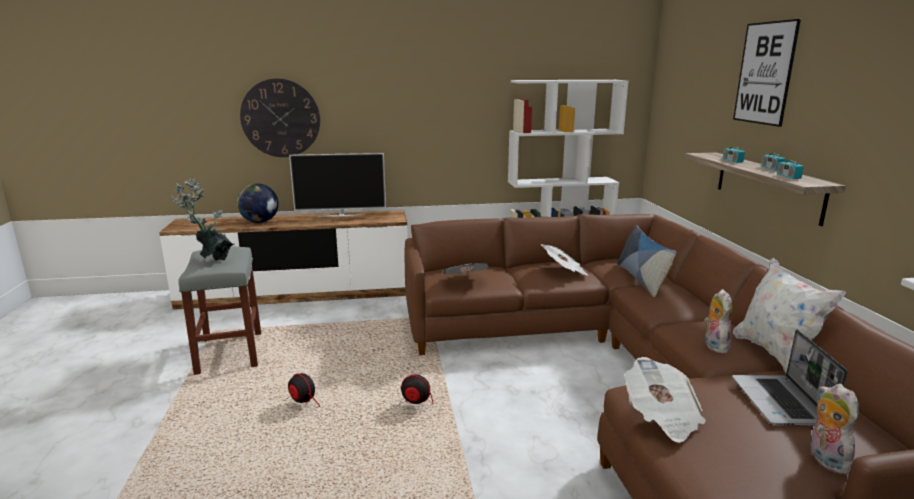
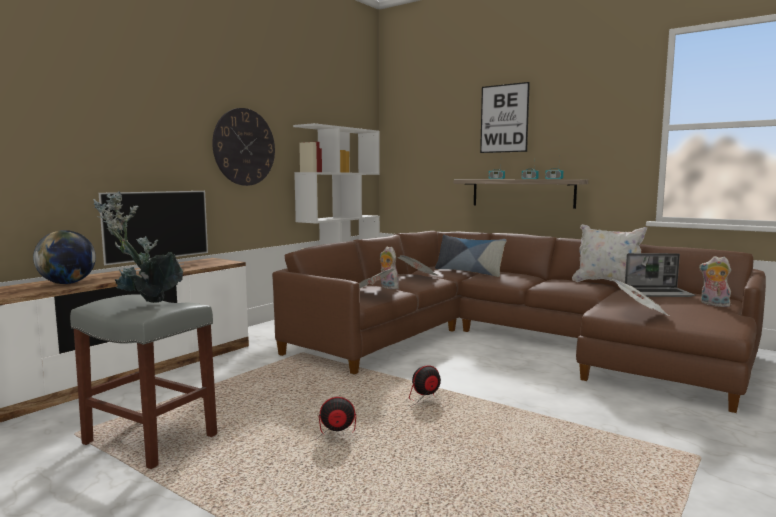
camera: 45 degrees left, 10 degrees down
(280, 118) = (70, 149): wall clock -> wall clock (244, 147)
(714, 345) = (579, 286): plush toy -> plush toy (387, 288)
(781, 402) = (659, 293): laptop -> laptop turned 45 degrees counterclockwise

